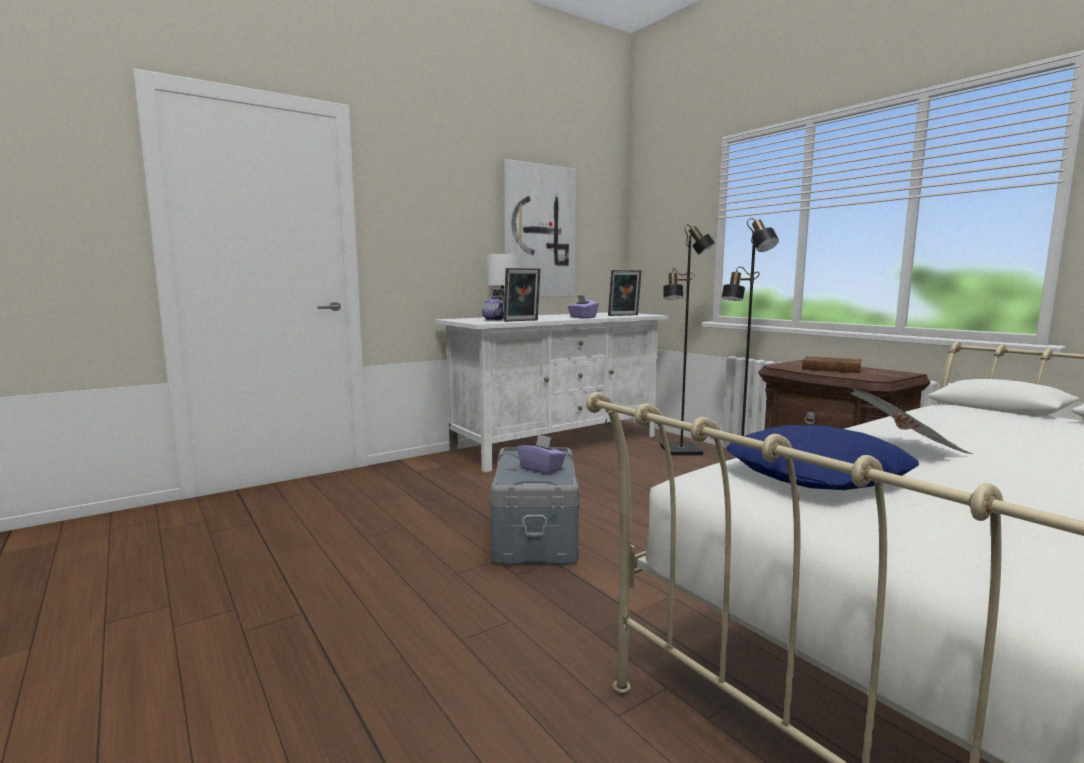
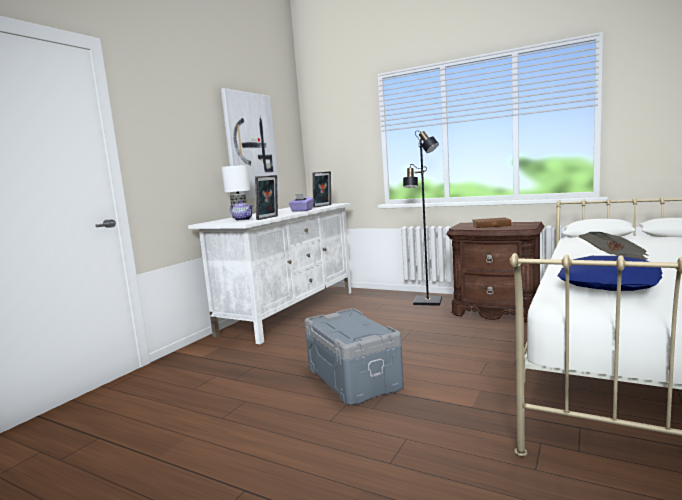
camera: 25 degrees left, 0 degrees up
(541, 469) = (356, 326): purple tissue box -> none
(680, 450) = (379, 298): black floor lamp -> none

